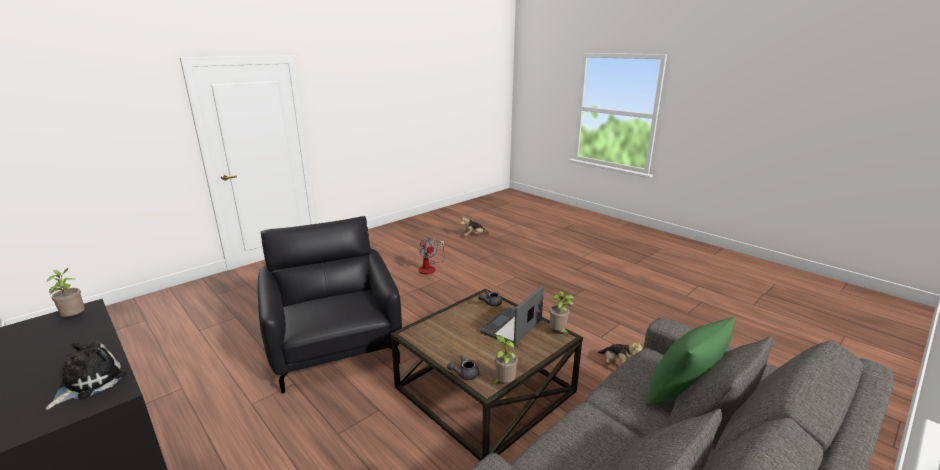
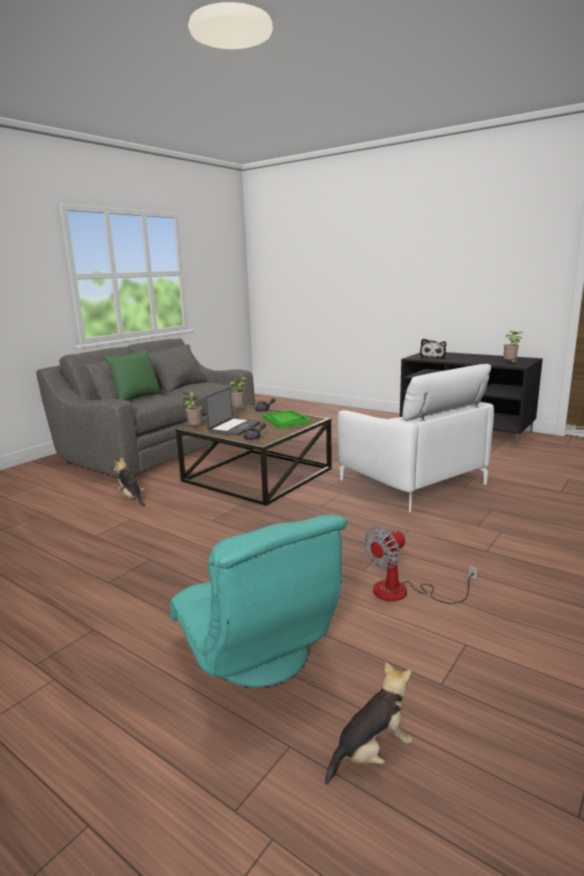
camera: 170 degrees right, 5 degrees down
(335, 348) = (411, 482): black armchair -> white armchair
(430, 268) = (403, 592): fan -> fan turned 90 degrees counterclockwise
(447, 334) = (286, 420): none -> green tray
(503, 255) = (257, 655): none -> turquoise armchair

